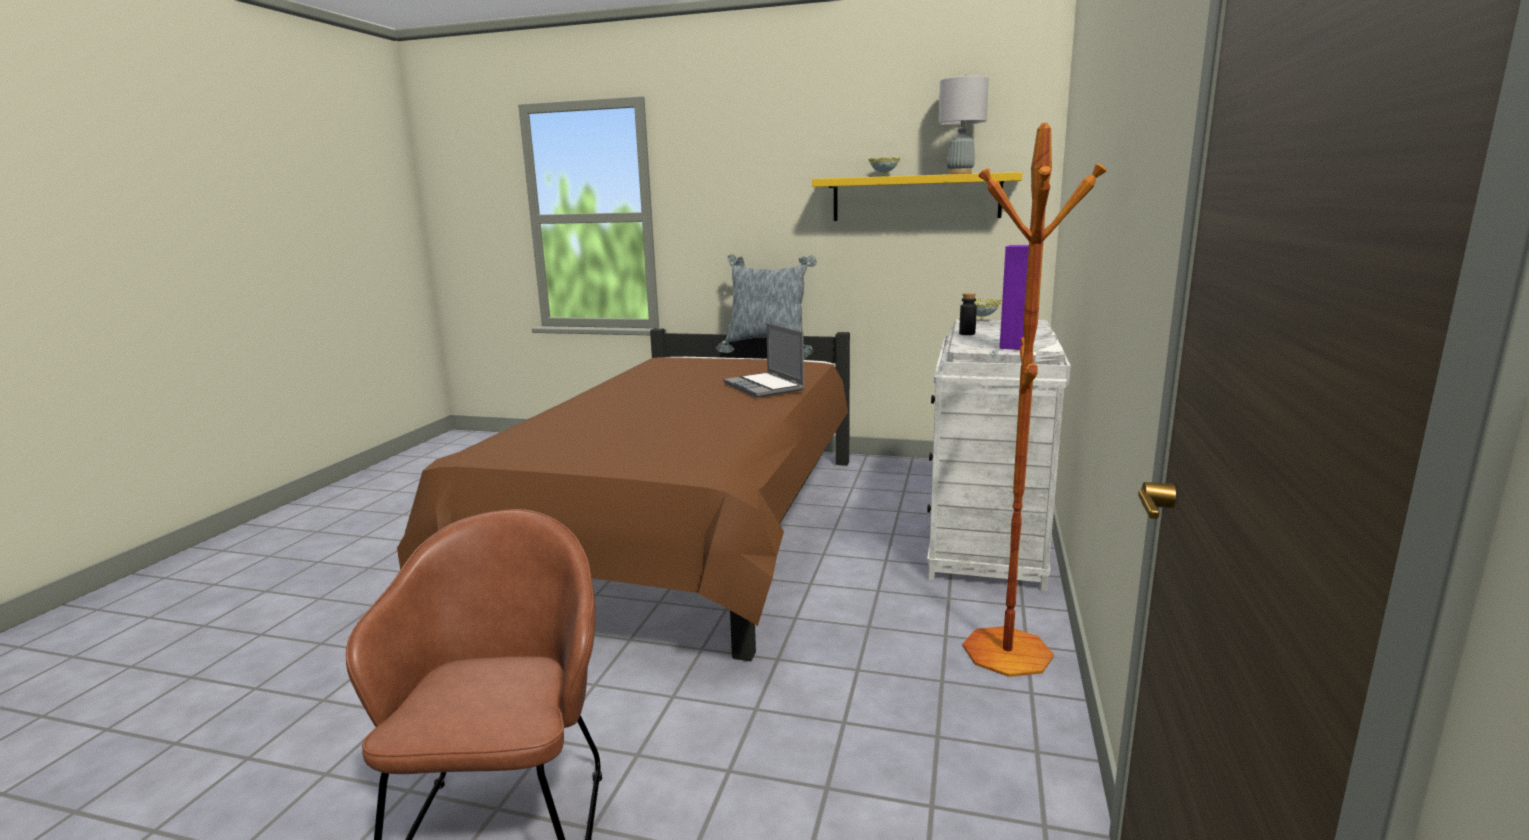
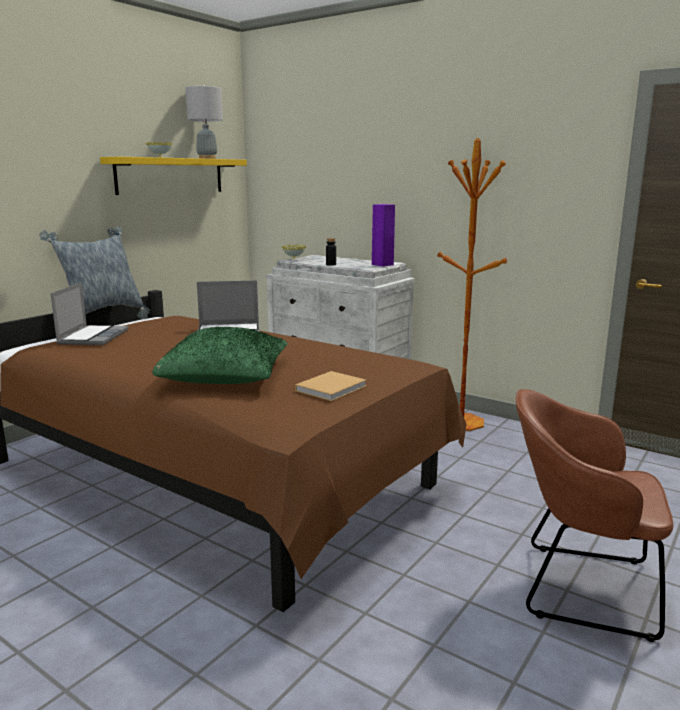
camera: 70 degrees left, 0 degrees up
(581, 449) = (332, 388): none -> beige book
(607, 411) = (224, 375): none -> green pillow
(704, 361) = (93, 337): none -> laptop

